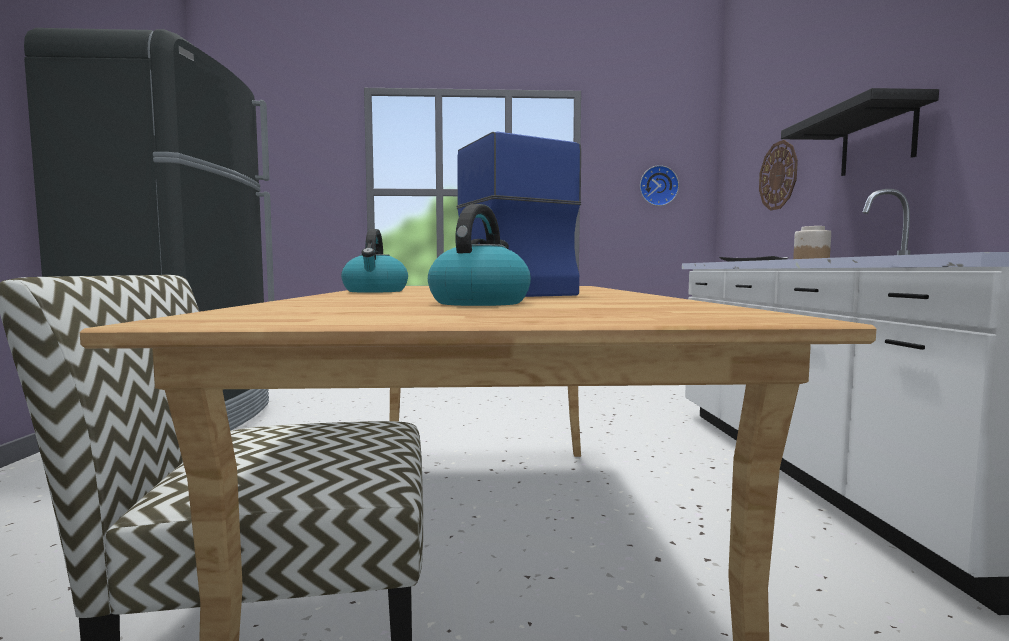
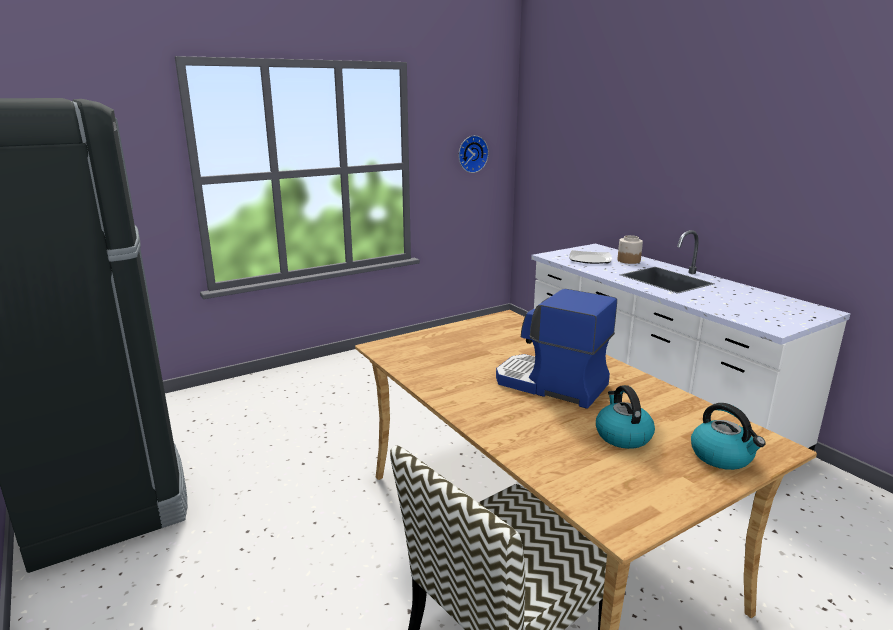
camera: 30 degrees left, 15 degrees up
(375, 291) = (453, 391): kettle -> kettle (722, 456)
(778, 176) = (584, 169): wall clock -> none
(877, 140) = (673, 179): black shelf -> none

